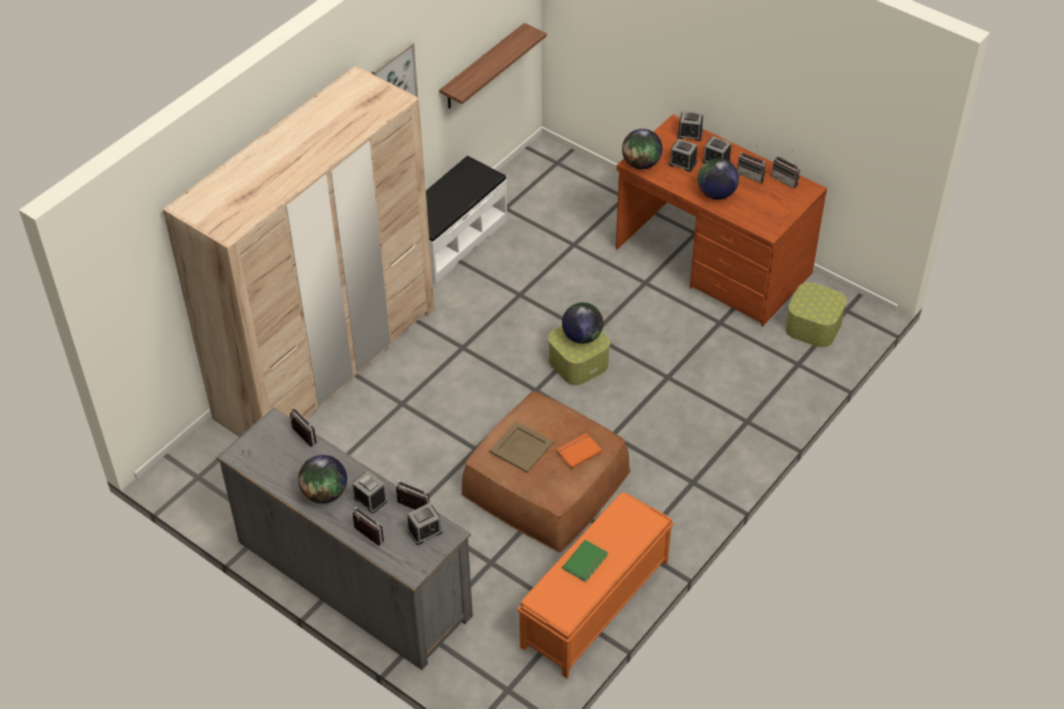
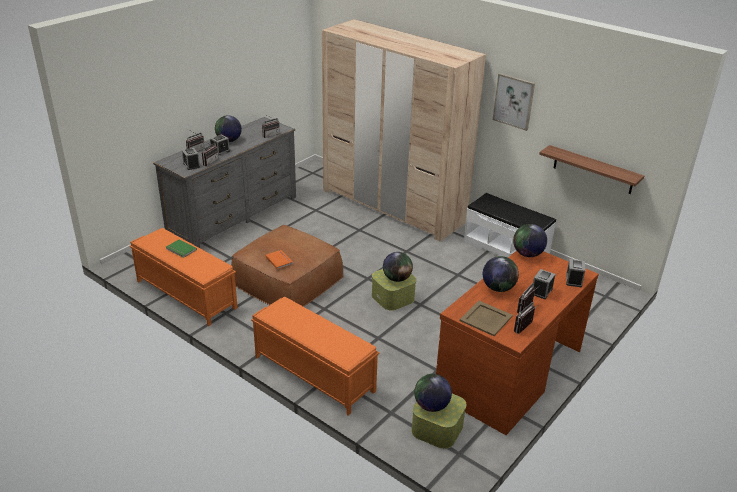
camera: 90 degrees right, 15 degrees down
(522, 447) = (288, 240): beige tray -> beige tray (486, 319)
(682, 163) = (534, 274): alarm clock -> none
(745, 437) = (313, 373): none -> orange bench
(818, 309) = (431, 406): none -> globe

